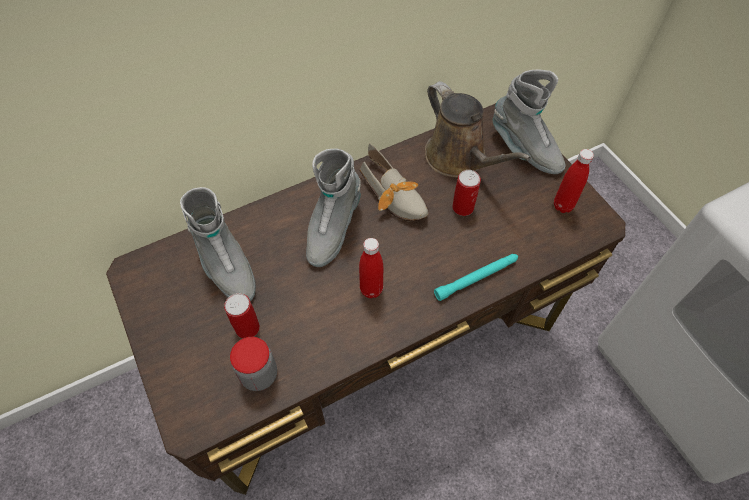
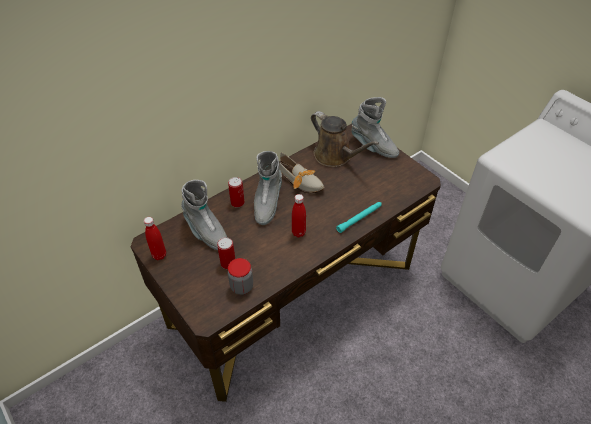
camera: 10 degrees left, 10 degrees down
(463, 207) = (343, 182): can -> can (237, 202)
(563, 206) = (402, 174): red bottle -> red bottle (159, 255)

